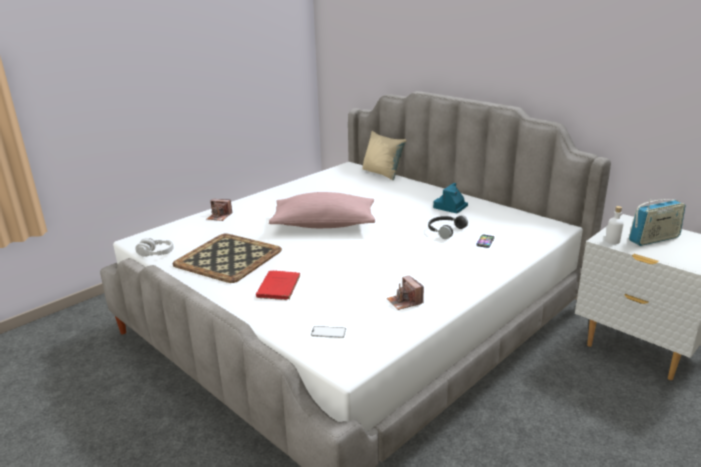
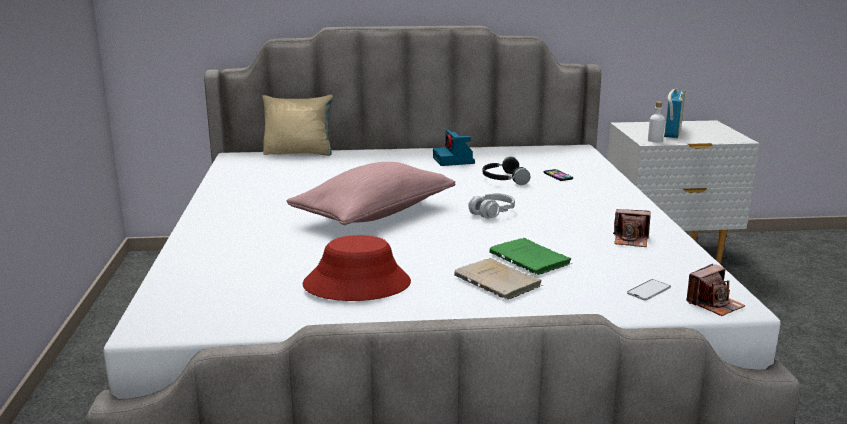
camera: 50 degrees left, 5 degrees down
(156, 253) = (234, 325): grey headphones -> grey headphones (491, 212)
(219, 216) = (206, 254): camera -> camera (714, 304)
(229, 257) = (357, 284): tray -> red hat
(278, 288) = (499, 282): red book -> beige book
(323, 284) = (531, 260): none -> green book

